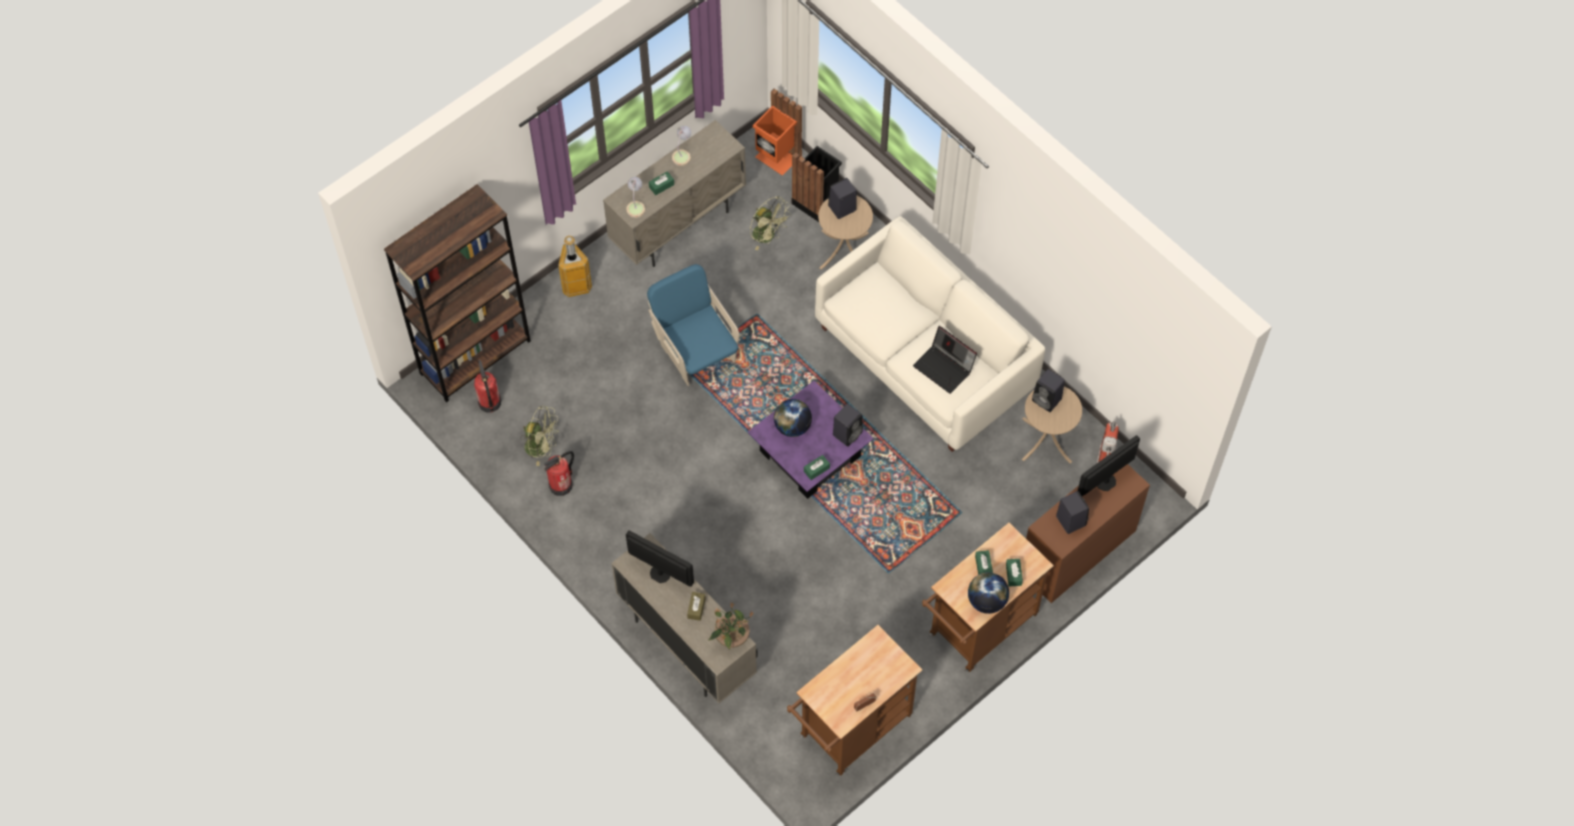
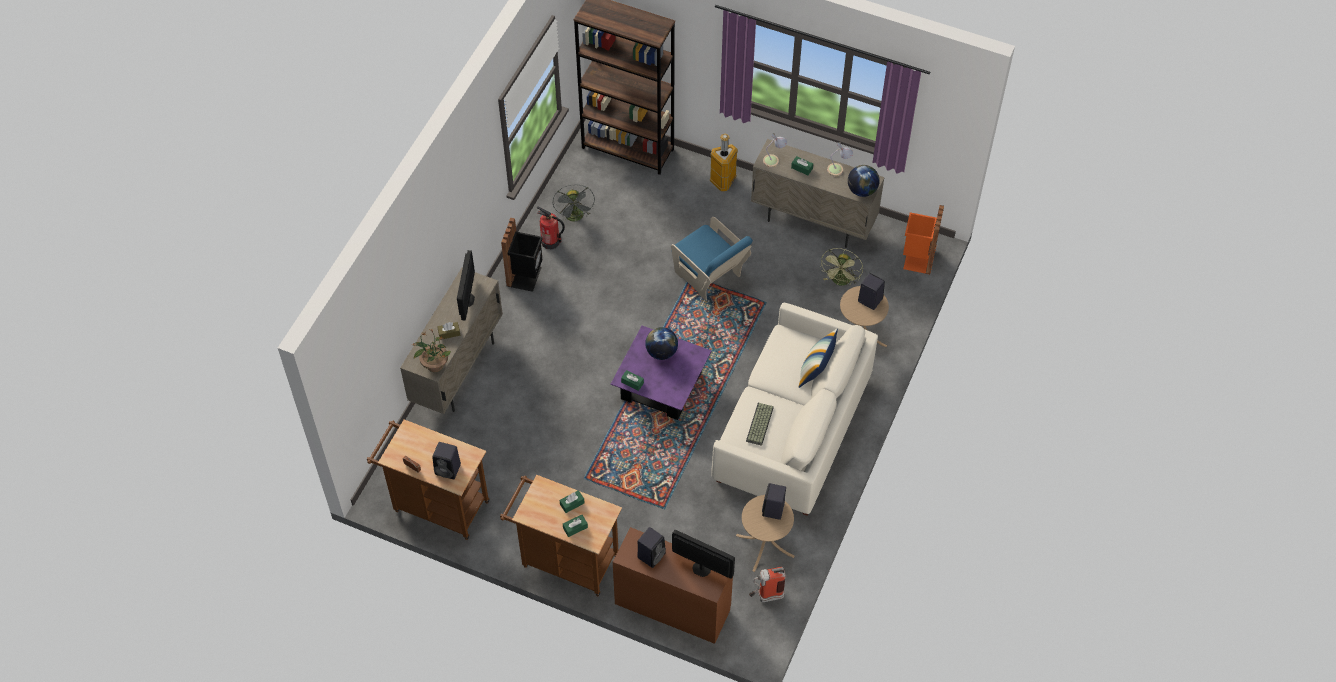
camera: 65 degrees right, 5 degrees down
(489, 403) = (595, 173): fire extinguisher -> none
(542, 447) = (575, 218): green fan -> grey fan
(695, 351) = (710, 277): blue armchair -> blue armchair turned 105 degrees clockwise
(816, 201) = (893, 300): black trash can -> black trash can (526, 276)
(847, 433) = (676, 390): black speaker -> black speaker (449, 469)
(904, 292) = (816, 371): none -> pillow
(944, 368) = (760, 424): laptop -> keyboard
(986, 601) = (542, 517): globe -> globe (862, 190)

